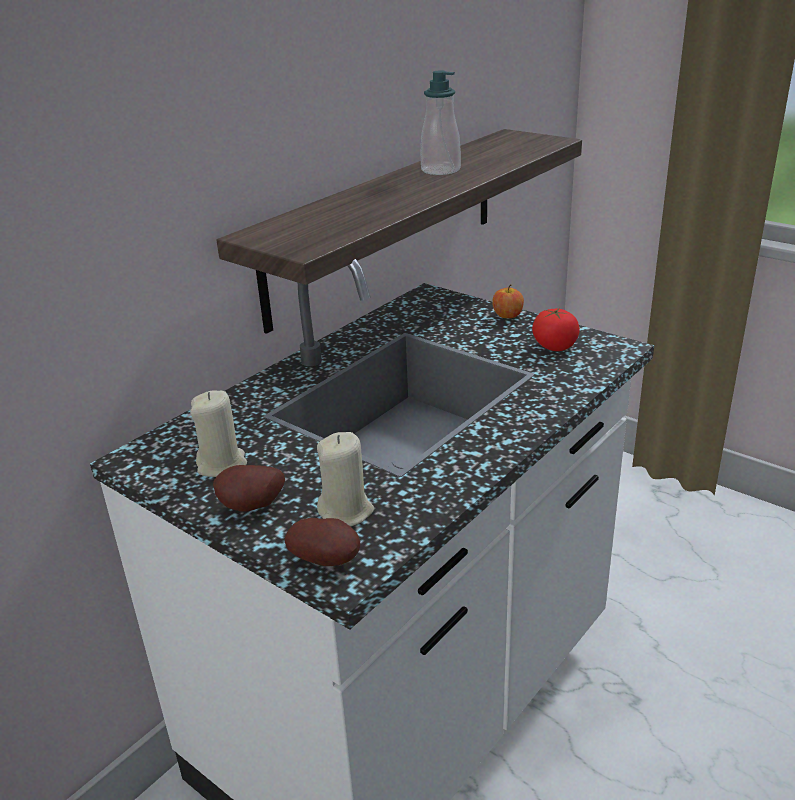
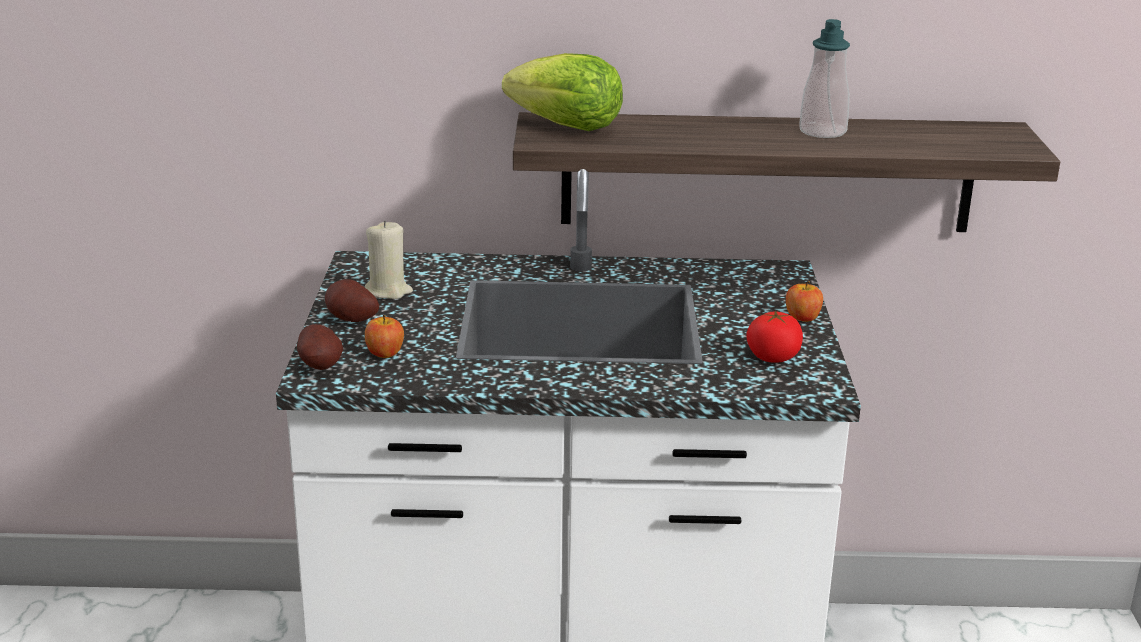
camera: 50 degrees right, 5 degrees down
(289, 232) = (567, 127): none -> lettuce
(346, 511) = (385, 353): beige candle -> apple

